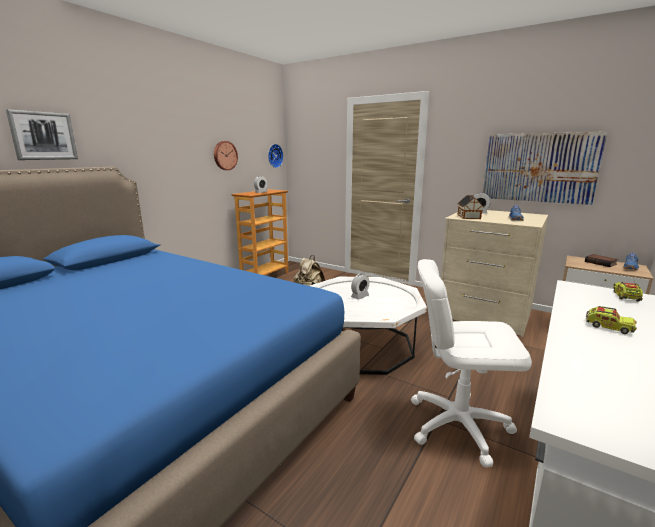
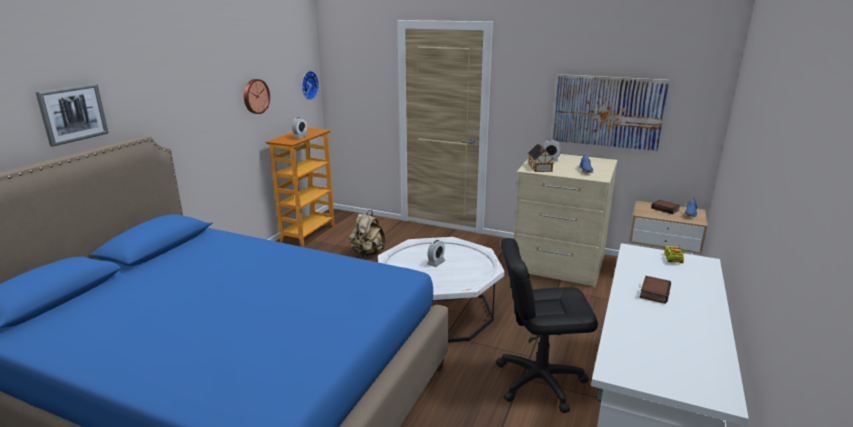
camera: 10 degrees left, 5 degrees up
(458, 425) = (539, 381): white office chair -> black office chair
(608, 327) = (653, 292): toy truck -> book

